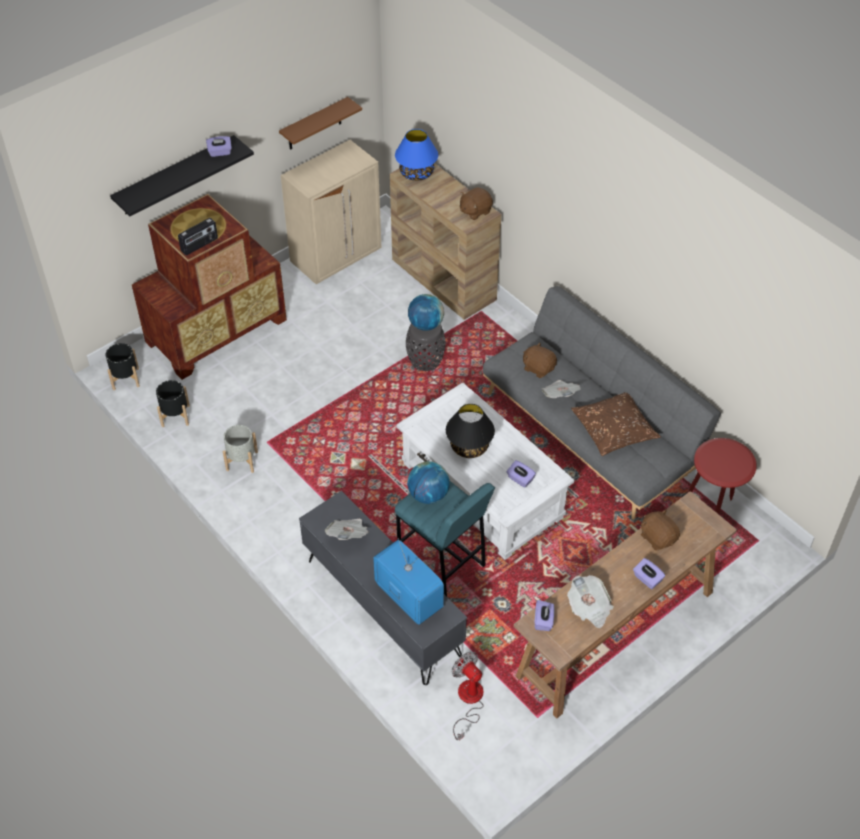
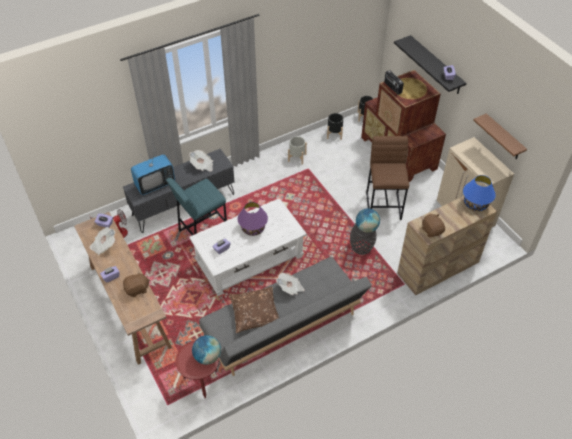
camera: 100 degrees right, 0 degrees up
(336, 341) = (383, 205): none -> brown stool
(428, 495) = (207, 190): globe -> globe (207, 357)
(469, 447) = (253, 228): black table lamp -> purple table lamp
(538, 368) = (317, 281): brown plush toy -> none

